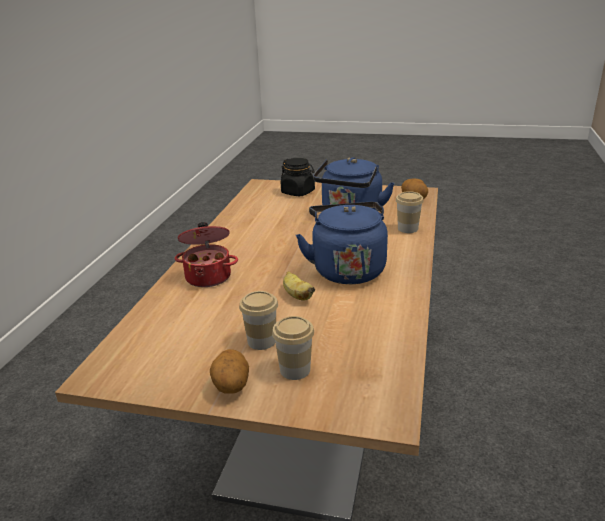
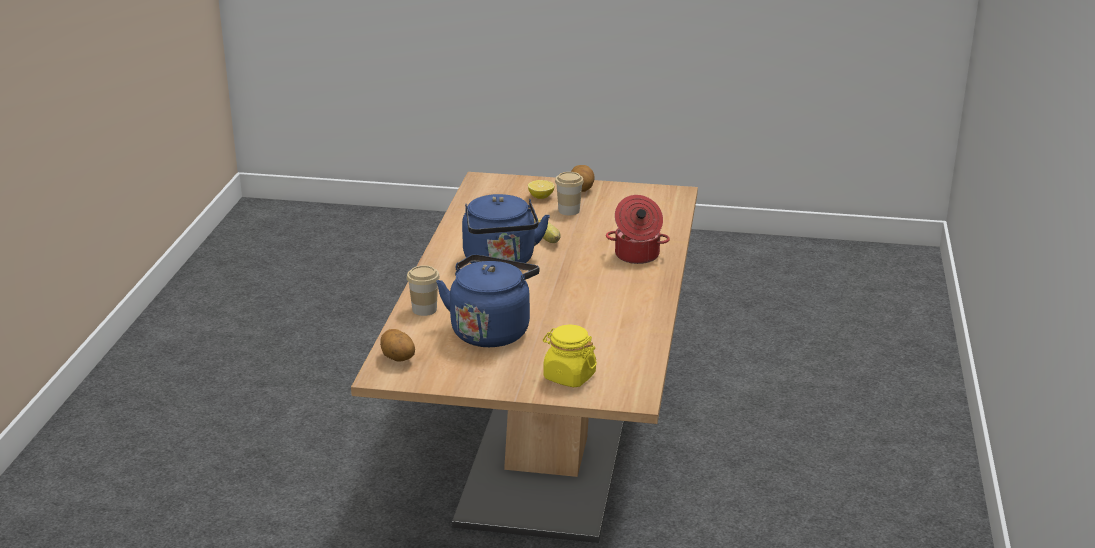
camera: 175 degrees right, 0 degrees up
(295, 370) = (541, 197): cup -> lemon
(298, 192) = (569, 376): black jar -> yellow jar

